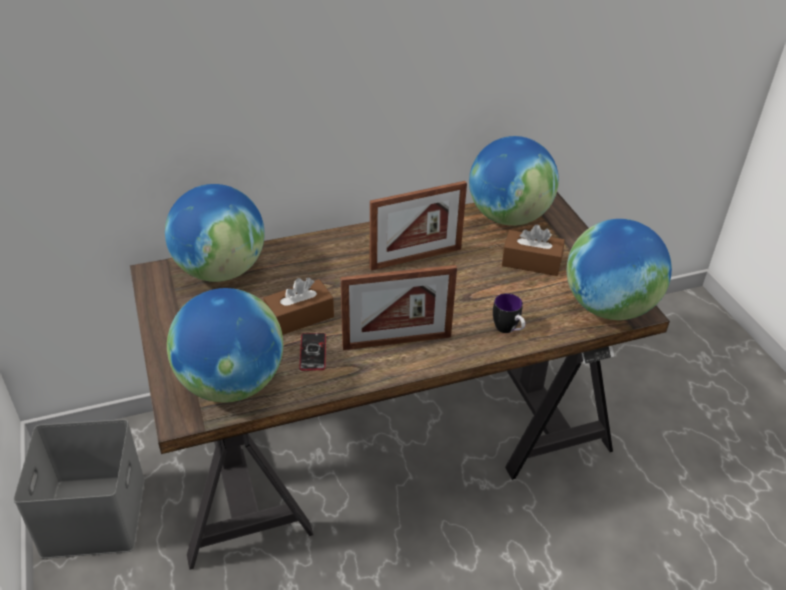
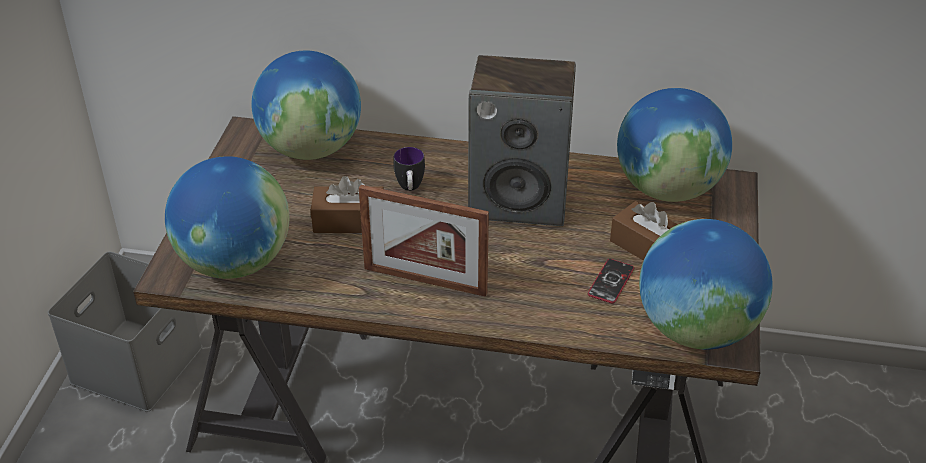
camera: 30 degrees right, 0 degrees up
(313, 352) = (333, 260): phone -> phone (611, 282)
(416, 258) = (519, 201): picture frame -> speaker
(508, 330) = (554, 312): mug -> mug (410, 188)

